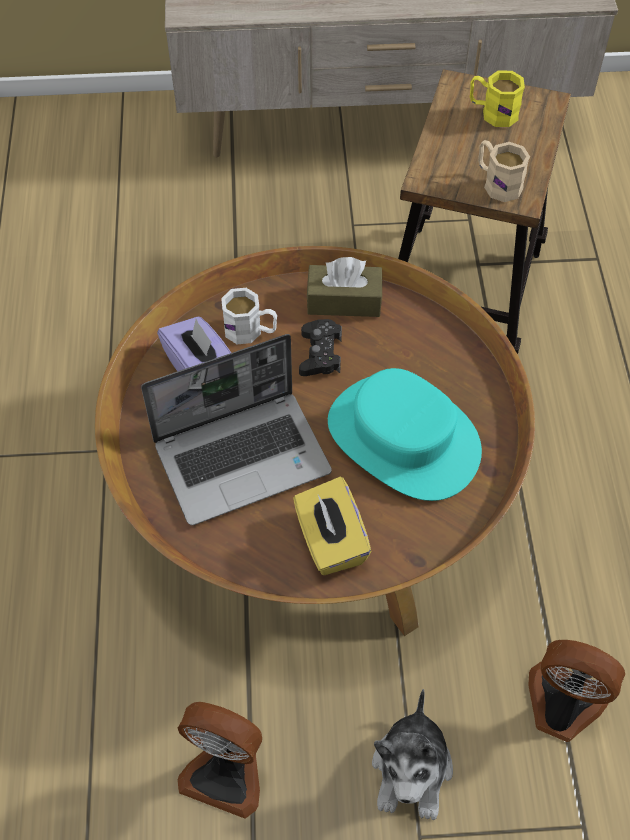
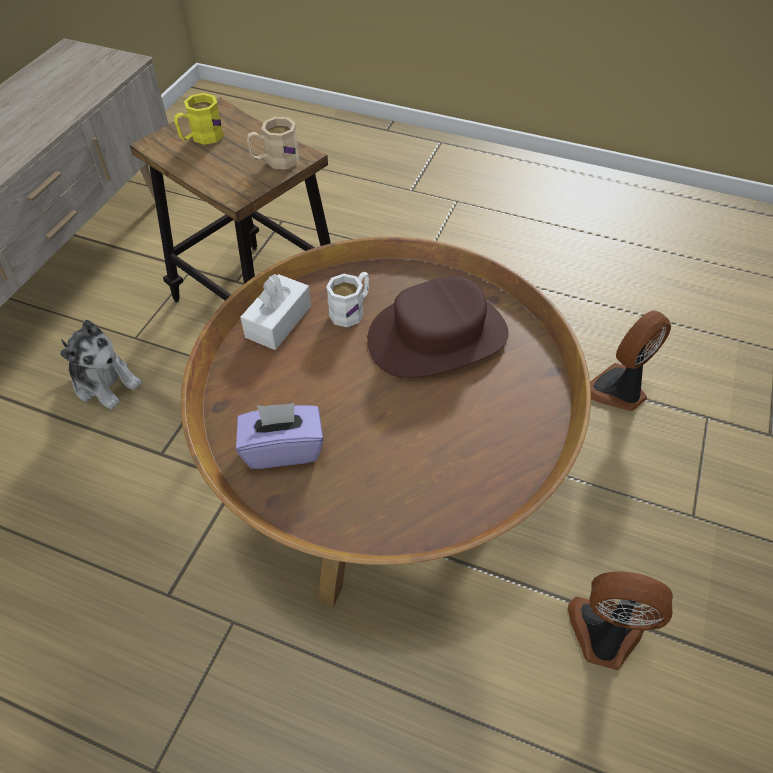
camera: 65 degrees left, 5 degrees down
(226, 772) = (604, 635): fan -> fan turned 120 degrees counterclockwise
(243, 456) = (397, 449): laptop -> none
(251, 331) = (264, 396): white mug -> white mug (351, 310)
(320, 354) = (322, 357): black game controller -> none
(330, 541) = (512, 419): yellow tissue box -> none
(344, 301) = (278, 321): brown tissue box -> white tissue box
(402, 439) = (437, 337): turquoise hat -> brown hat
(412, 770) = (640, 499): plush toy -> plush toy (105, 382)

